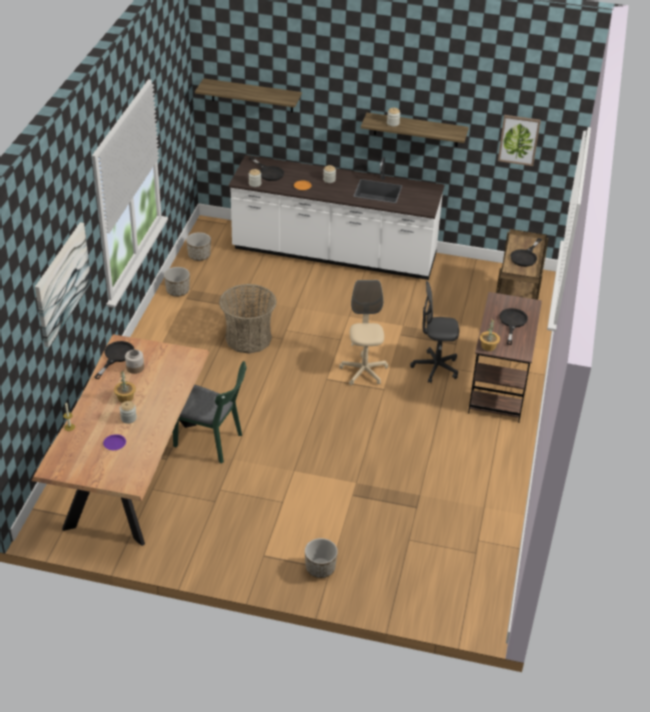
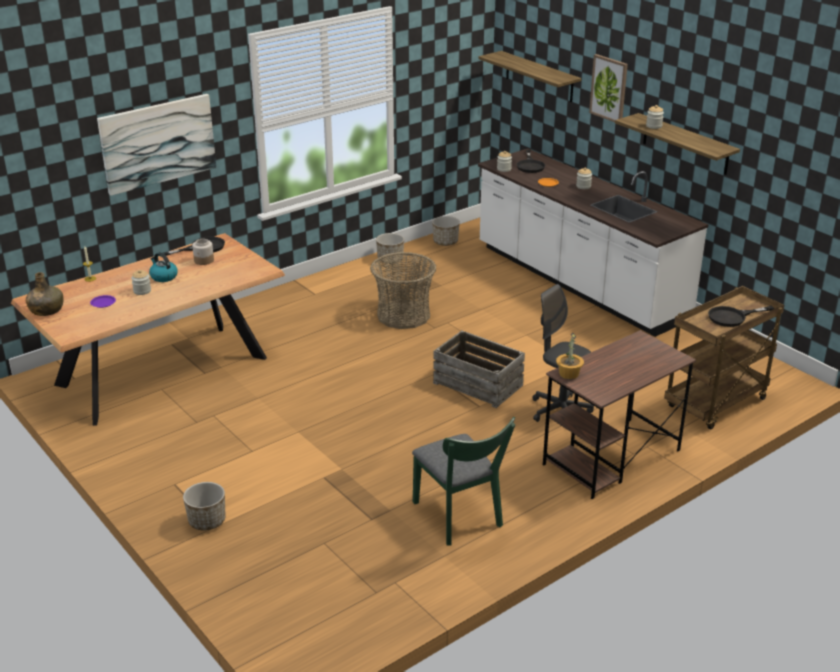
camera: 40 degrees right, 10 degrees down
(79, 472) = (46, 310): none -> green bottle
(126, 397) = (163, 277): potted plant -> kettle
(212, 442) = (260, 378): green chair -> green chair (460, 518)
(364, 371) = (478, 383): beige office chair -> crate
(512, 323) = (628, 365): black frying pan -> none
(519, 139) = (795, 177): picture -> picture (609, 88)

